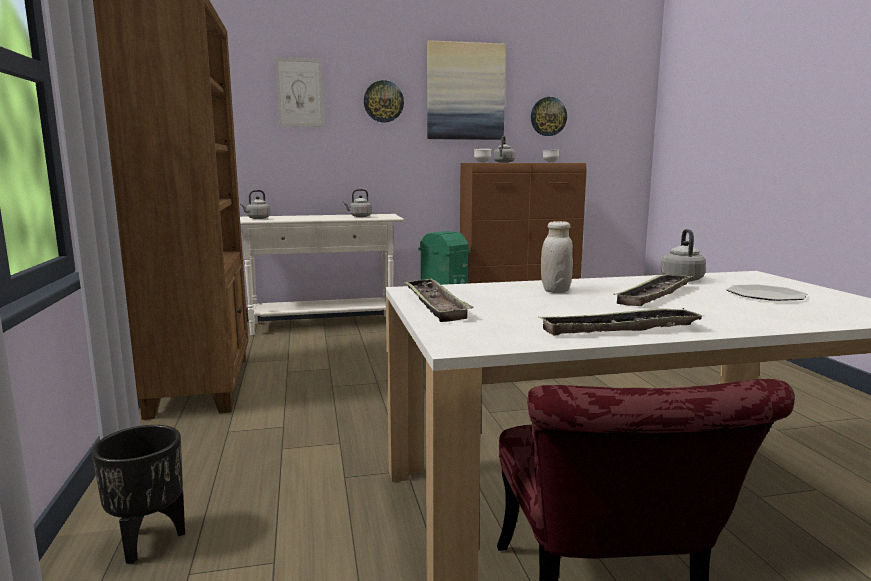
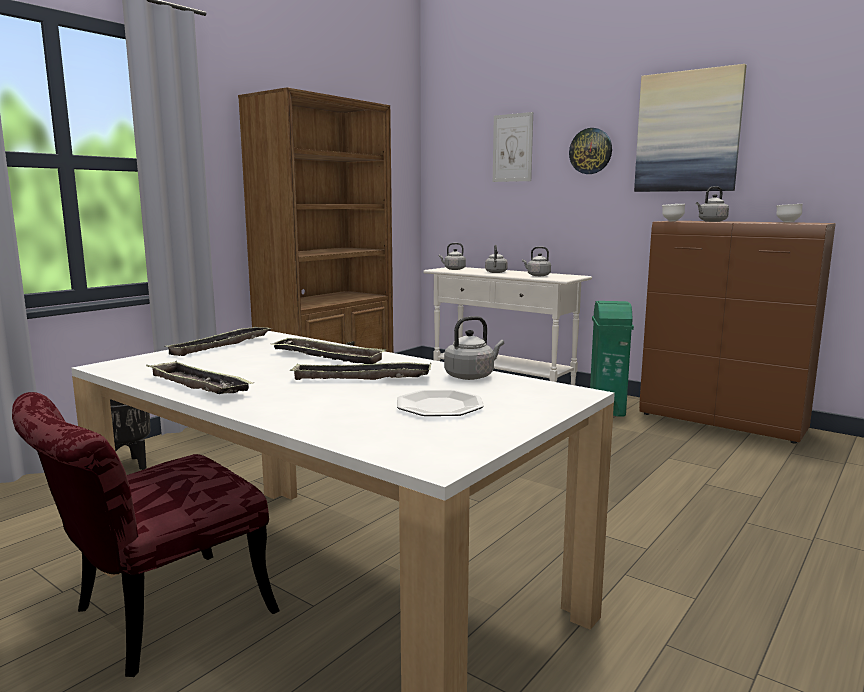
camera: 50 degrees right, 0 degrees up
(312, 217) = (496, 272): none -> grey kettle
(548, 116) = (811, 156): wall clock -> none
(555, 291) = (327, 357): white jar -> tray

